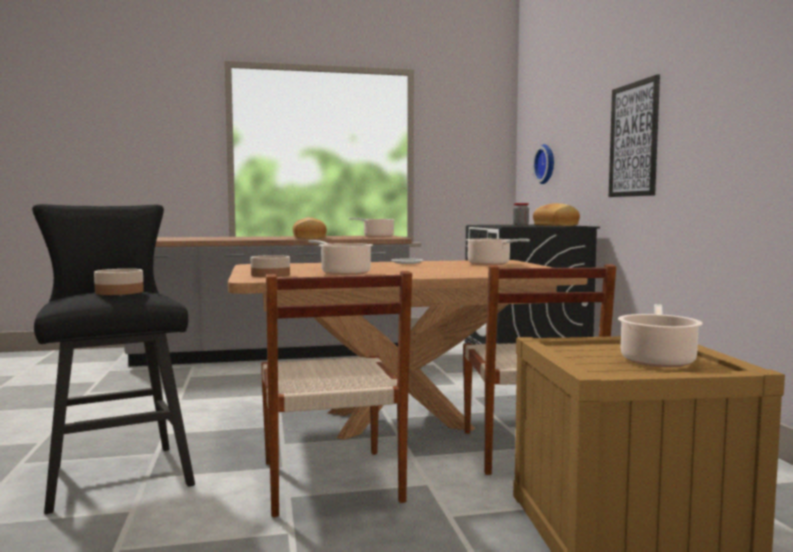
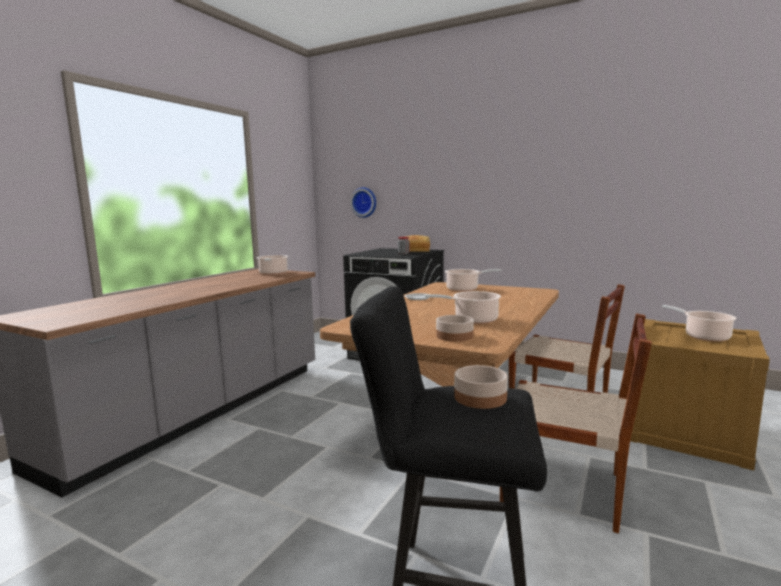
camera: 50 degrees left, 5 degrees up
(308, 238) = (234, 284): bread -> none
(634, 140) = (477, 193): picture -> none

